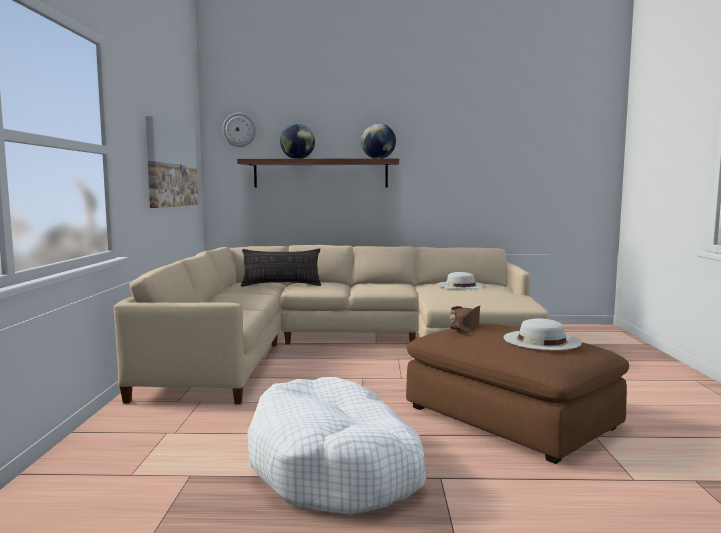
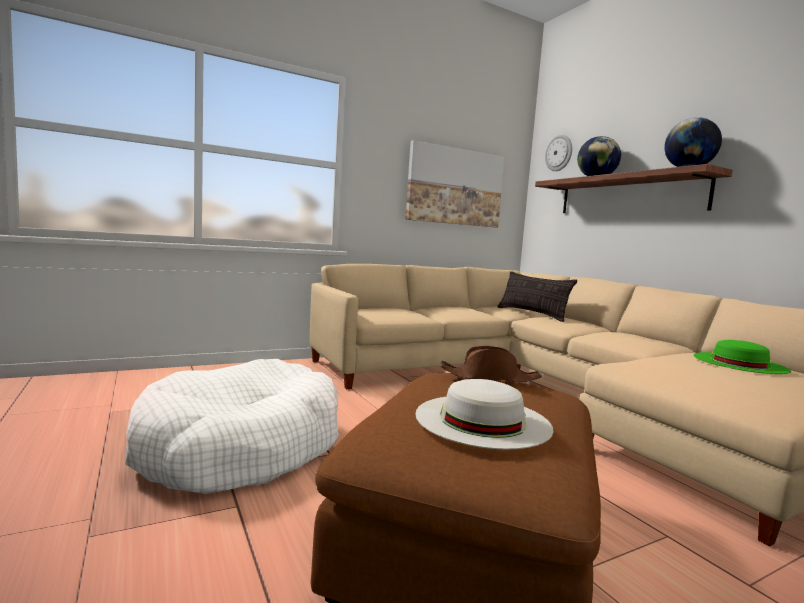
camera: 60 degrees right, 0 degrees up
(460, 285) = (739, 363): white hat -> green hat

